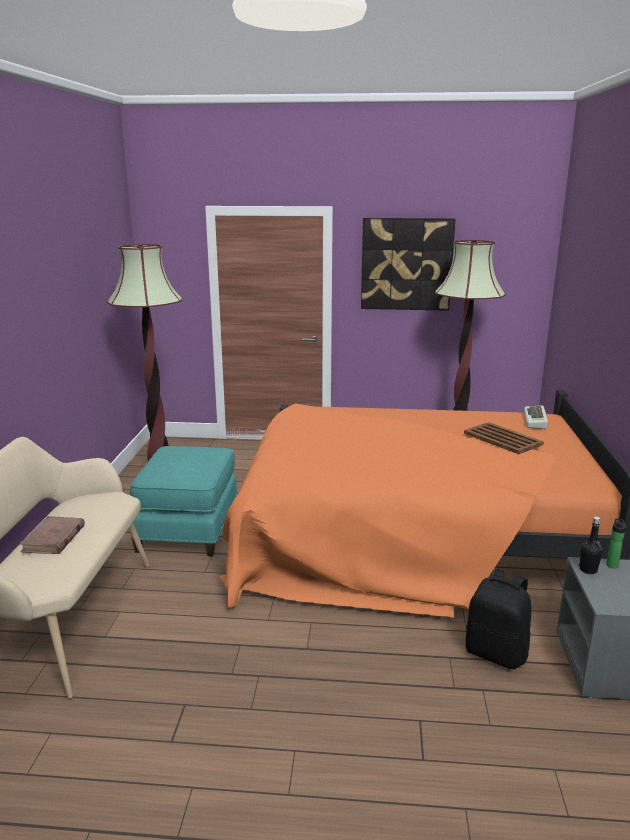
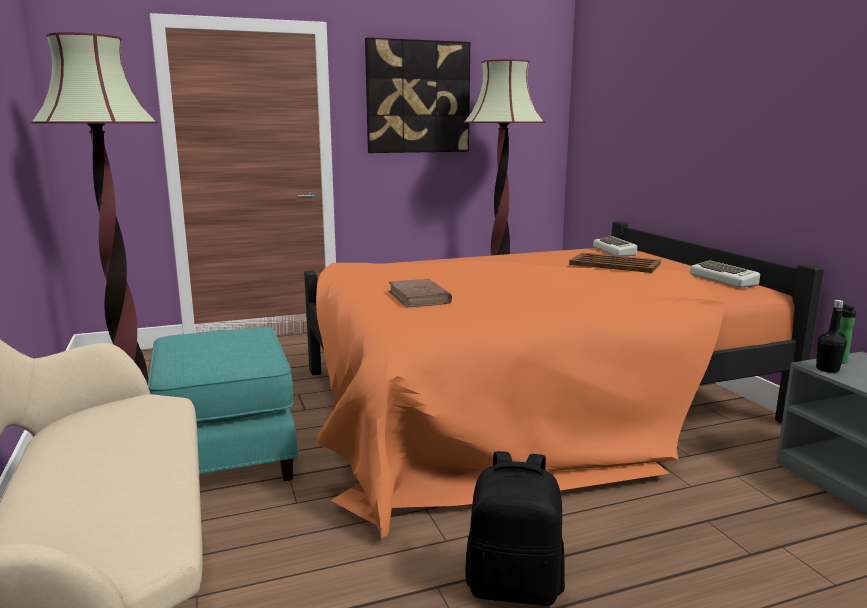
camera: 25 degrees left, 5 degrees down
(54, 538) = (83, 479): brown book -> brown book (419, 297)
(496, 653) = (746, 501): black backpack -> black backpack (514, 586)
(580, 471) = (724, 280): none -> keyboard

